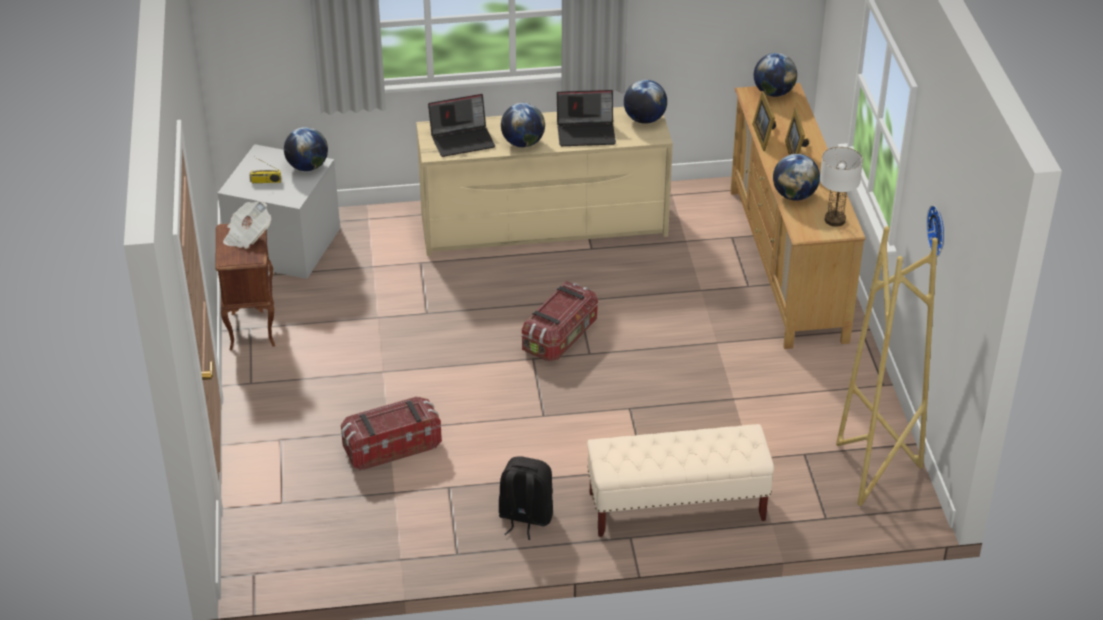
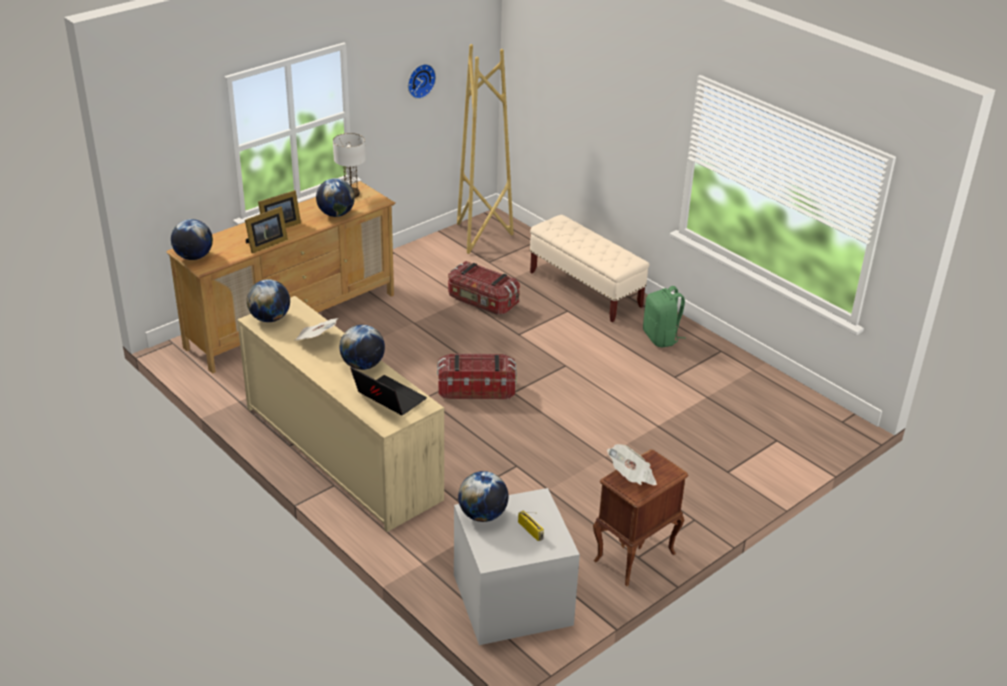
camera: 125 degrees left, 5 degrees down
(391, 447) = (670, 417): storage box -> storage box (482, 302)
(525, 517) = (661, 338): black backpack -> green backpack
(587, 132) = (316, 339): laptop -> newspaper

